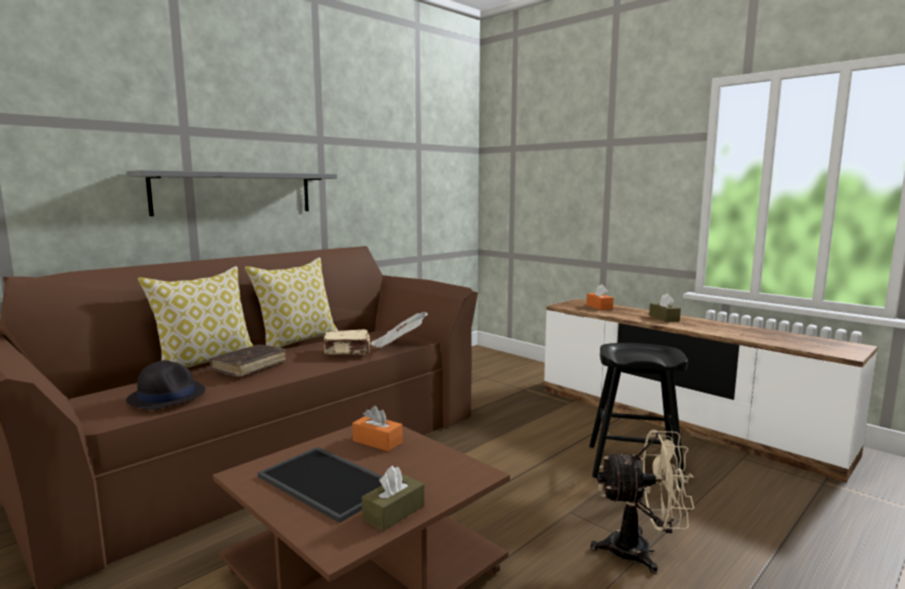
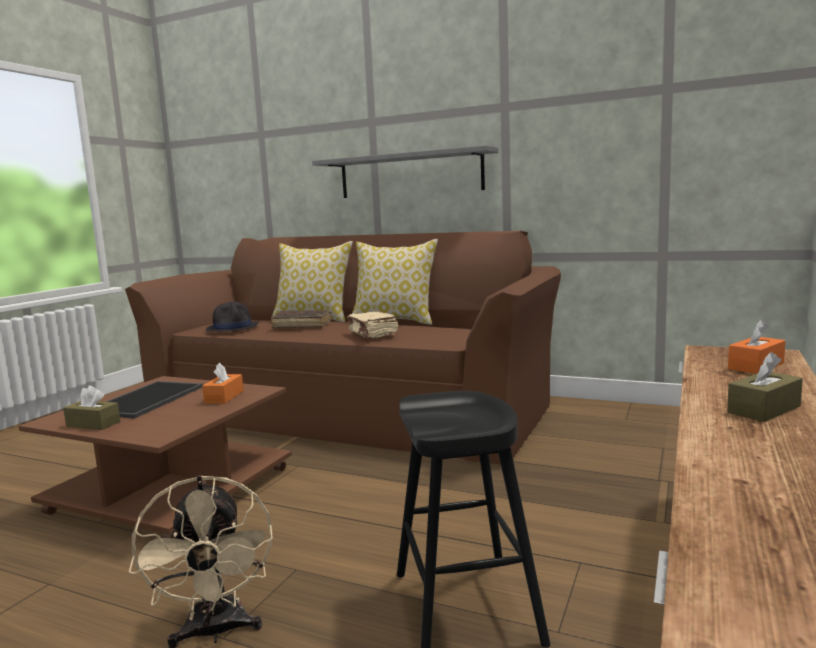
camera: 70 degrees right, 0 degrees up
(398, 345) = (418, 340): newspaper -> none

